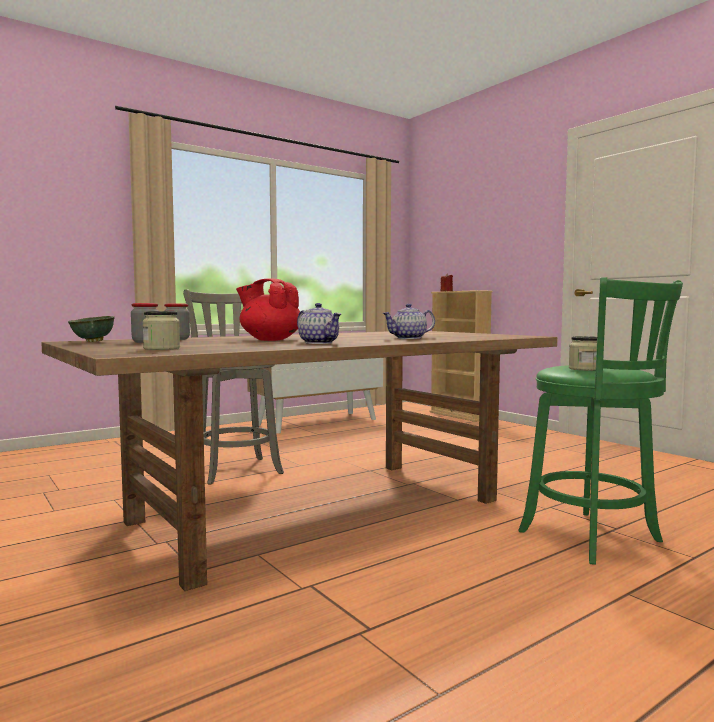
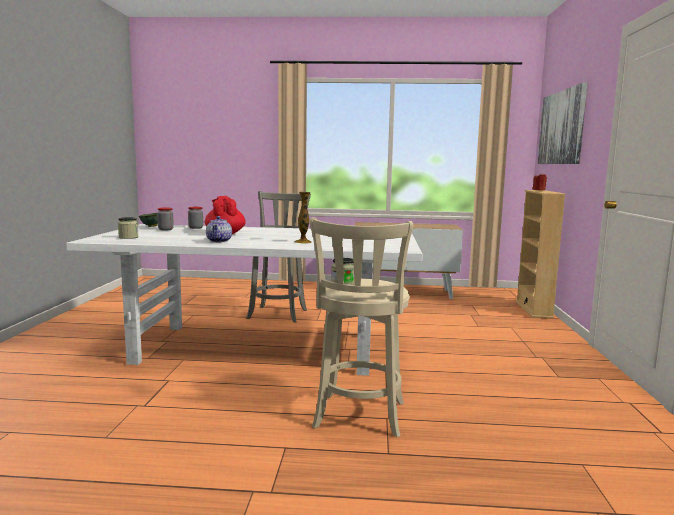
camera: 40 degrees right, 5 degrees up
(322, 510) = (261, 348): brown dining table -> white dining table
(408, 338) = (303, 242): teapot -> vase
(464, 228) = (562, 127): none -> picture
(595, 539) = (359, 417): green stool -> beige stool

